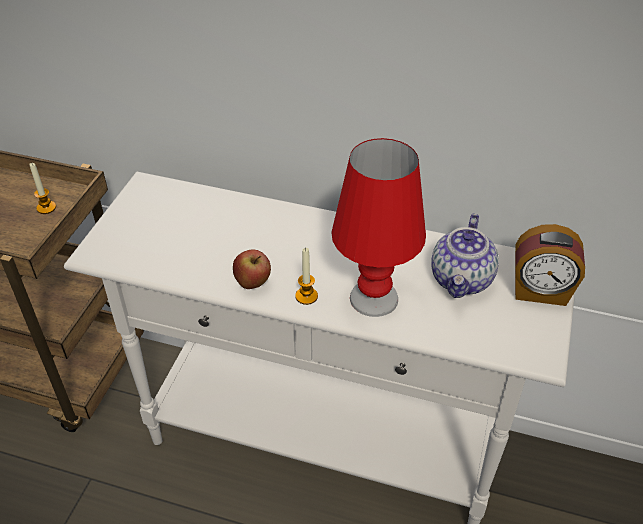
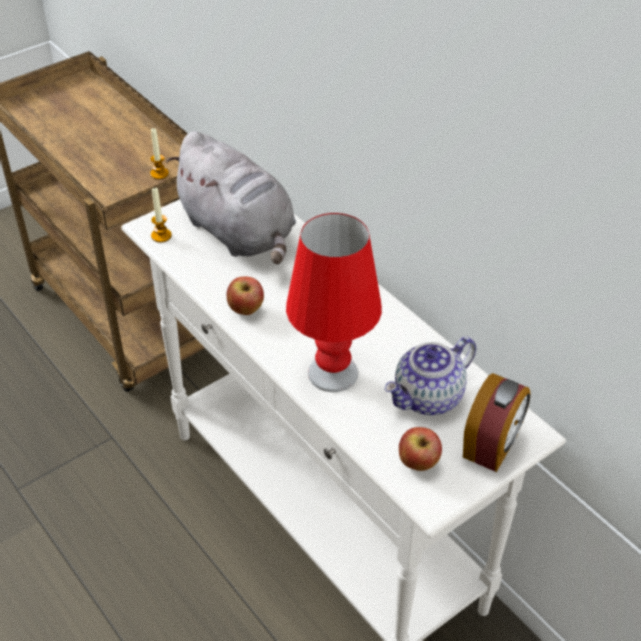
camera: 35 degrees right, 0 degrees up
(184, 222) = (239, 233): none -> grey plush toy
(306, 296) = (278, 342): candle -> candle (161, 236)
(505, 334) = (418, 464): none -> apple
(540, 292) = (492, 446): alarm clock -> alarm clock turned 105 degrees counterclockwise

